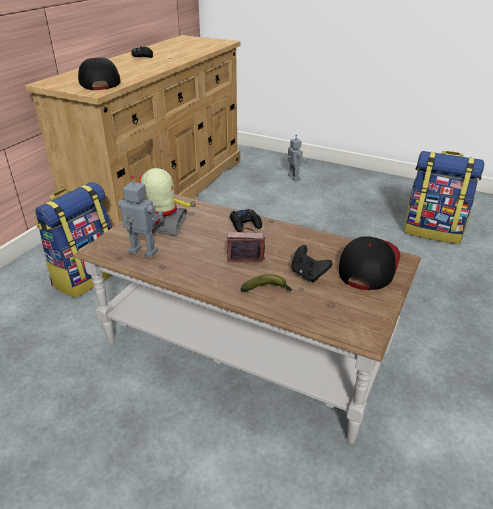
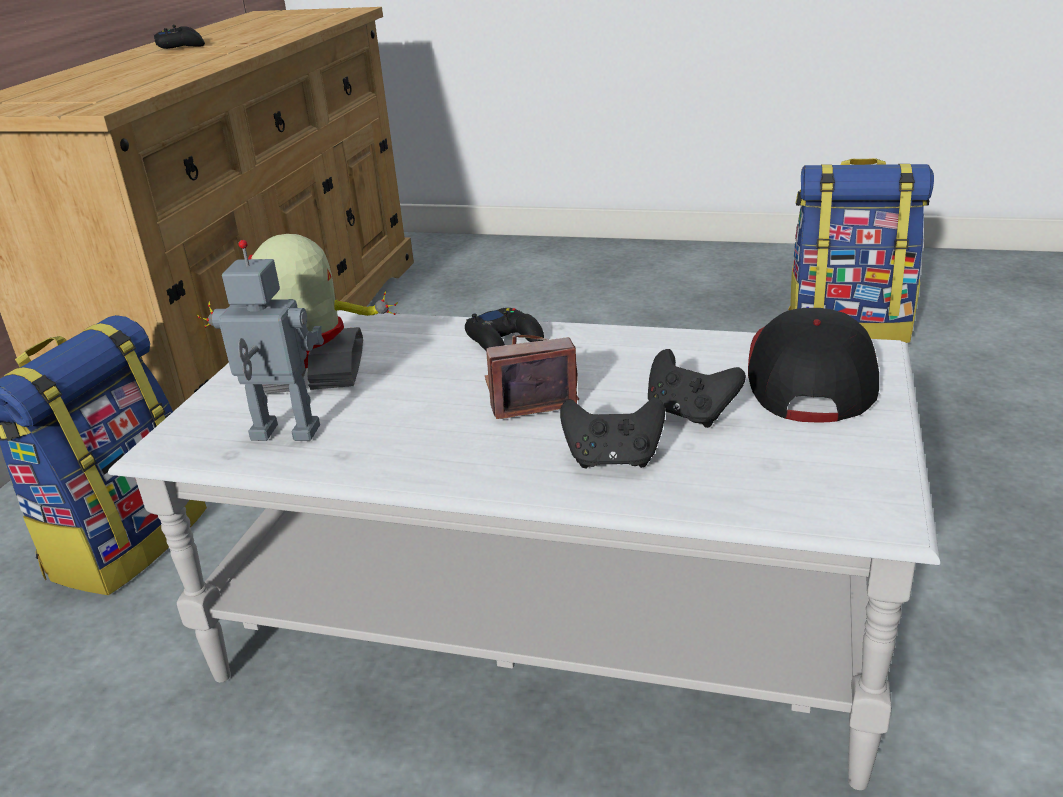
camera: 10 degrees left, 5 degrees down
(99, 81) = (97, 91): cap -> none
(246, 346) = (547, 624): brown coffee table -> white coffee table
(267, 289) = (613, 459): banana -> black game controller
(292, 177) = (532, 275): toy robot -> none

